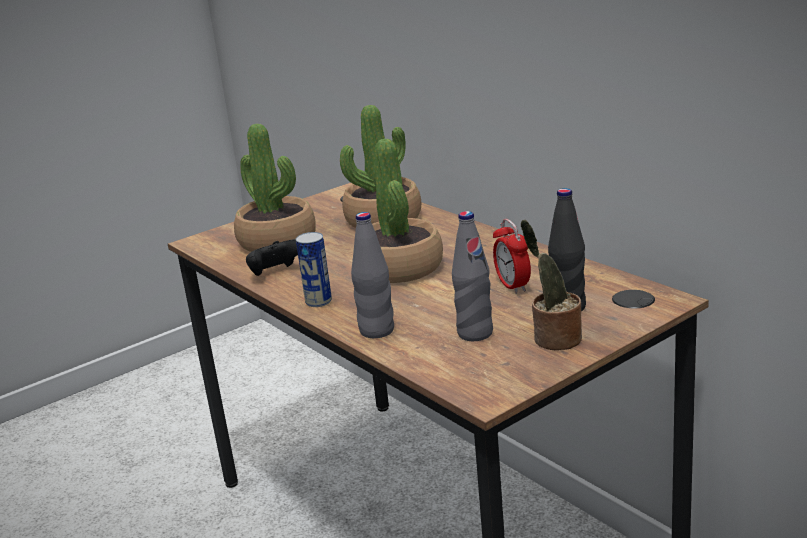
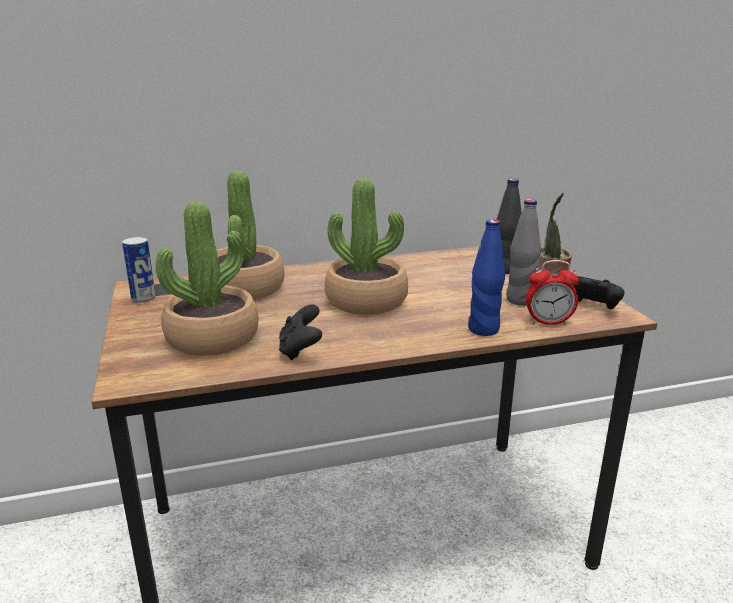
camera: 70 degrees left, 0 degrees up
(318, 301) = (396, 342): can -> can (143, 298)
(377, 331) = (483, 329): grey bottle -> blue bottle
(491, 376) = (591, 308): none -> black game controller
(512, 286) = (452, 276): alarm clock -> alarm clock (548, 322)

